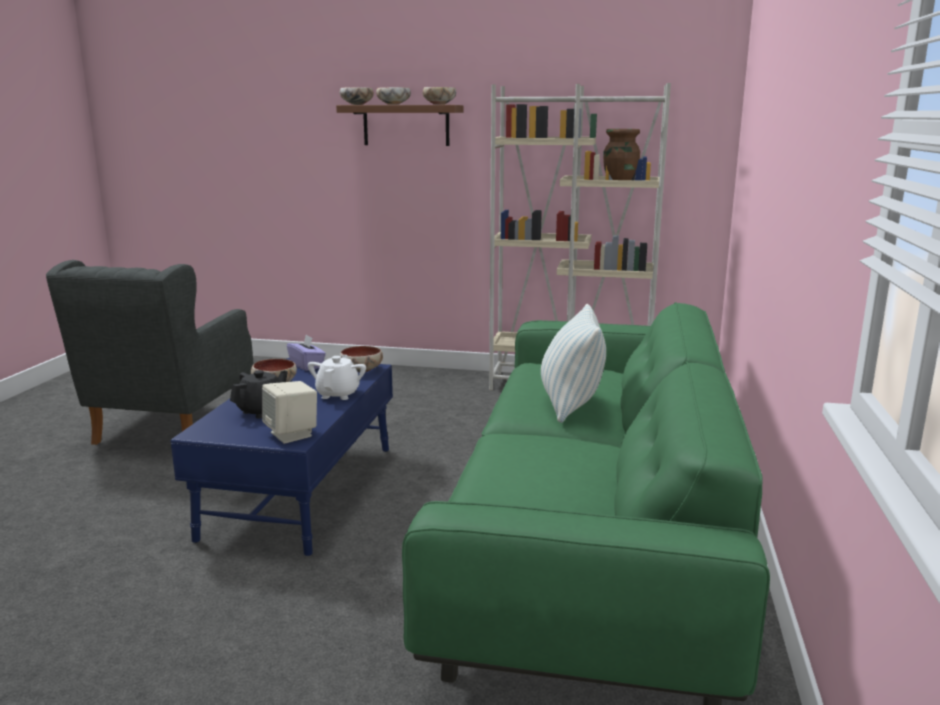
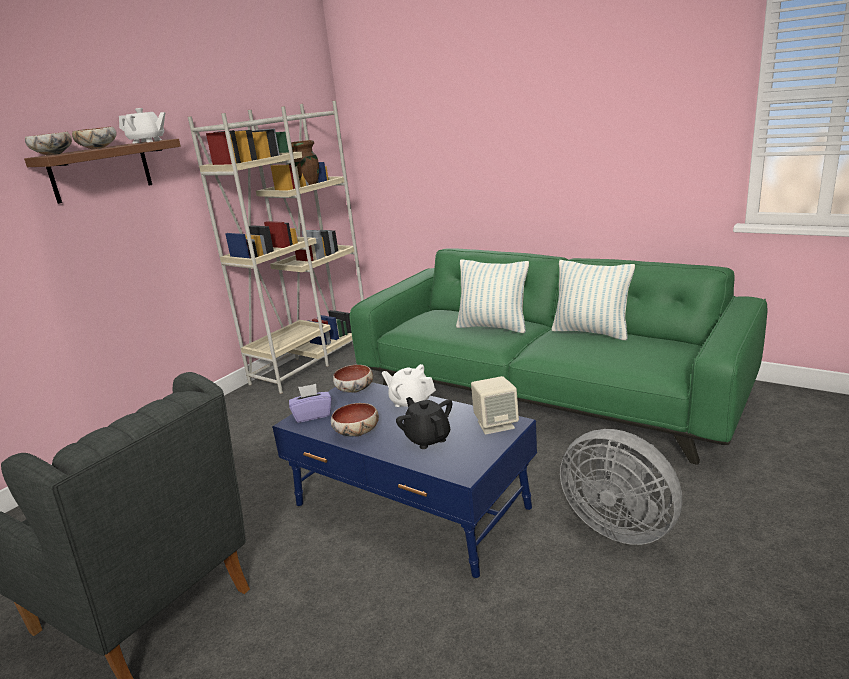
camera: 65 degrees left, 5 degrees up
(282, 619) = (619, 525): none -> grey fan
(439, 104) = (147, 141): bowl -> white teapot
(600, 464) = (591, 332): none -> pillow

